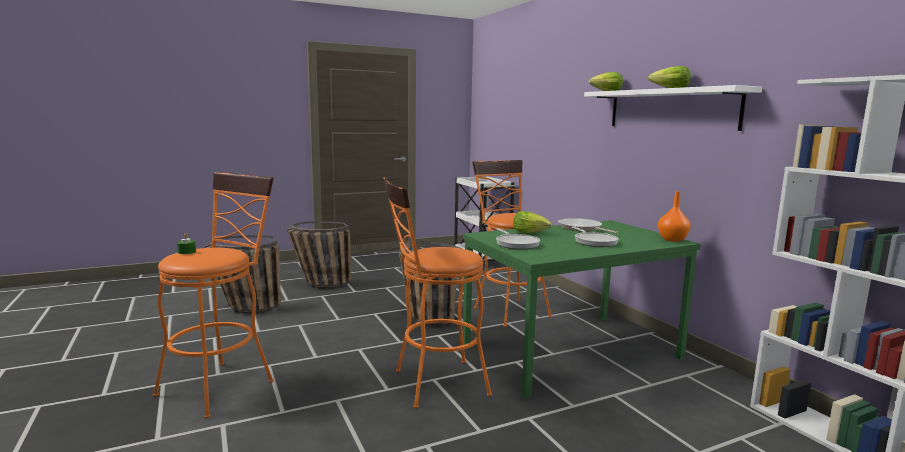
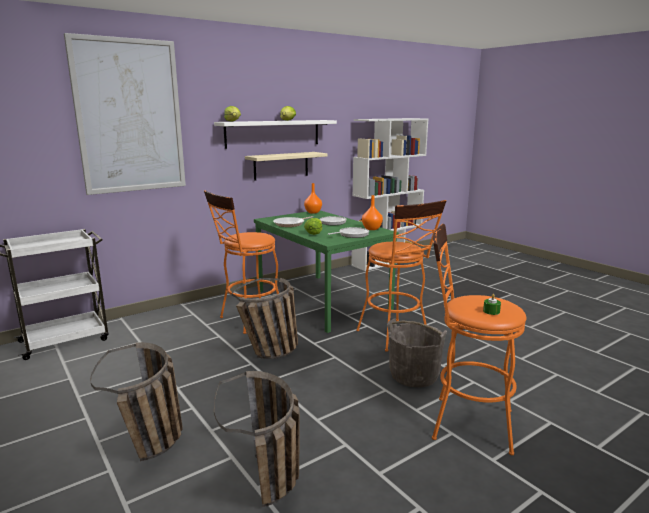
camera: 100 degrees left, 5 degrees up
(329, 377) = (414, 375): none -> grey bucket
(549, 89) = (129, 117): none -> picture
(553, 254) = (372, 229): none -> orange vase
(675, 159) = (281, 165): none -> beige shelf

